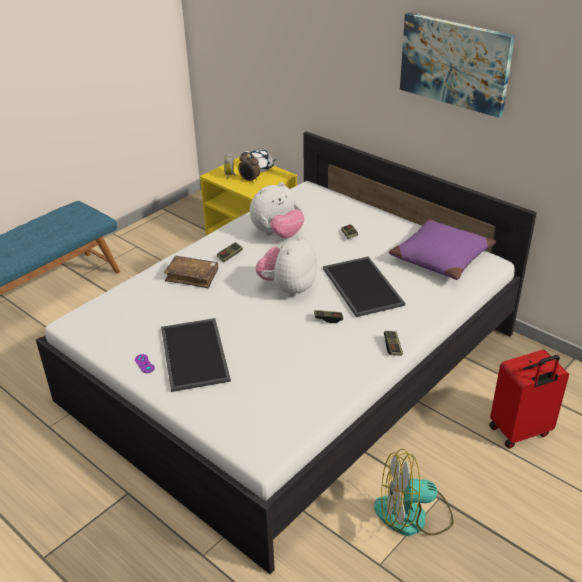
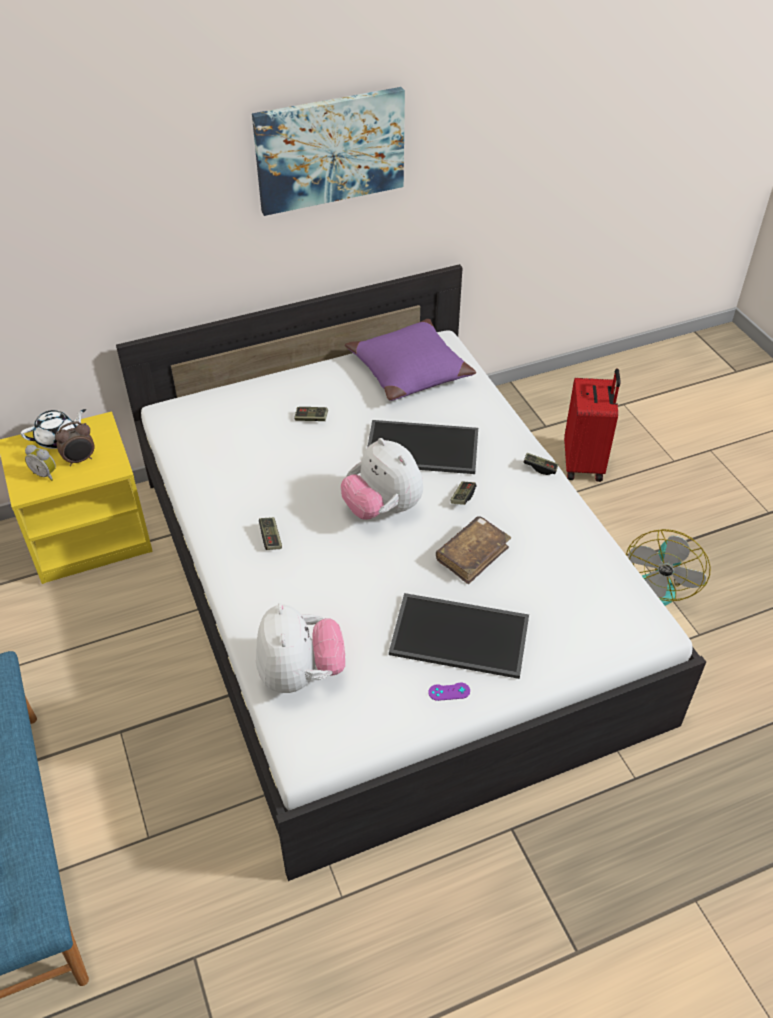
camera: 65 degrees left, 10 degrees up
(192, 276) = (291, 590): brown book -> brown book (472, 555)
(277, 234) = (258, 477): plush toy -> plush toy (300, 674)

